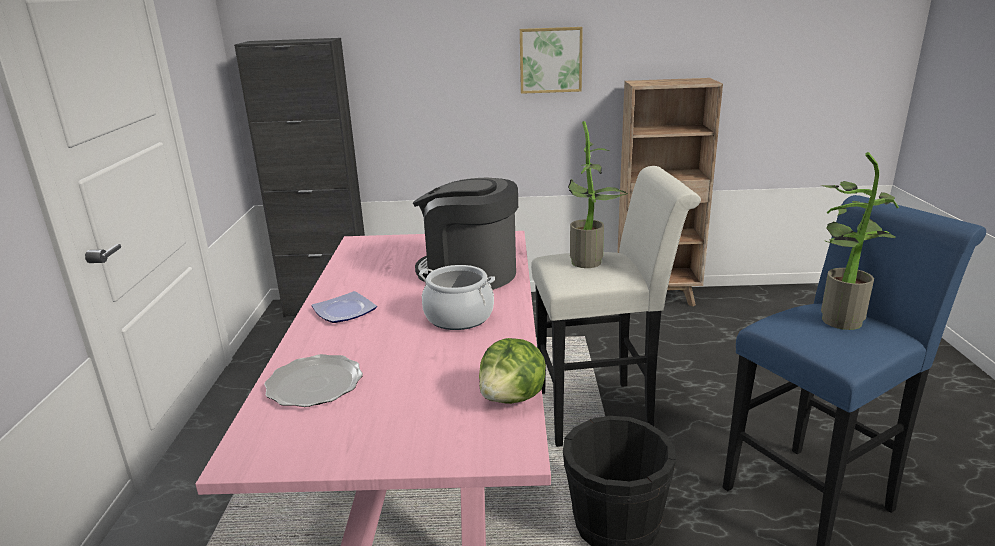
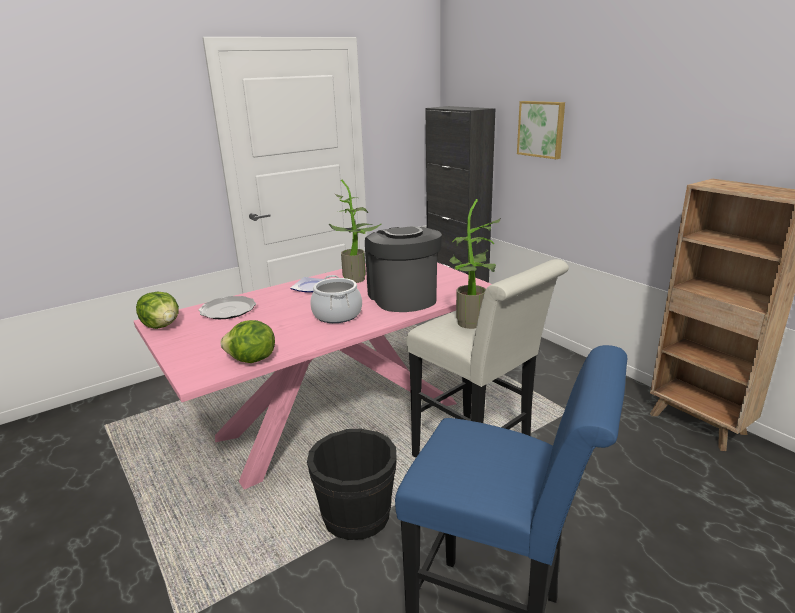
camera: 55 degrees right, 0 degrees up
(276, 454) = (162, 325): none -> lettuce
(550, 60) = (644, 145): picture -> picture (541, 129)
(838, 318) = (507, 455): potted plant -> potted plant (357, 278)

